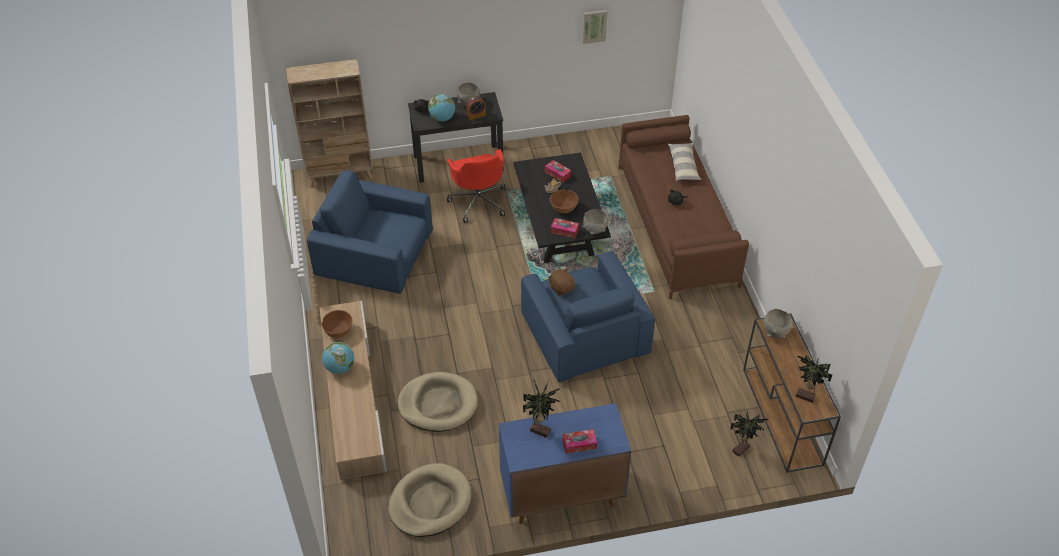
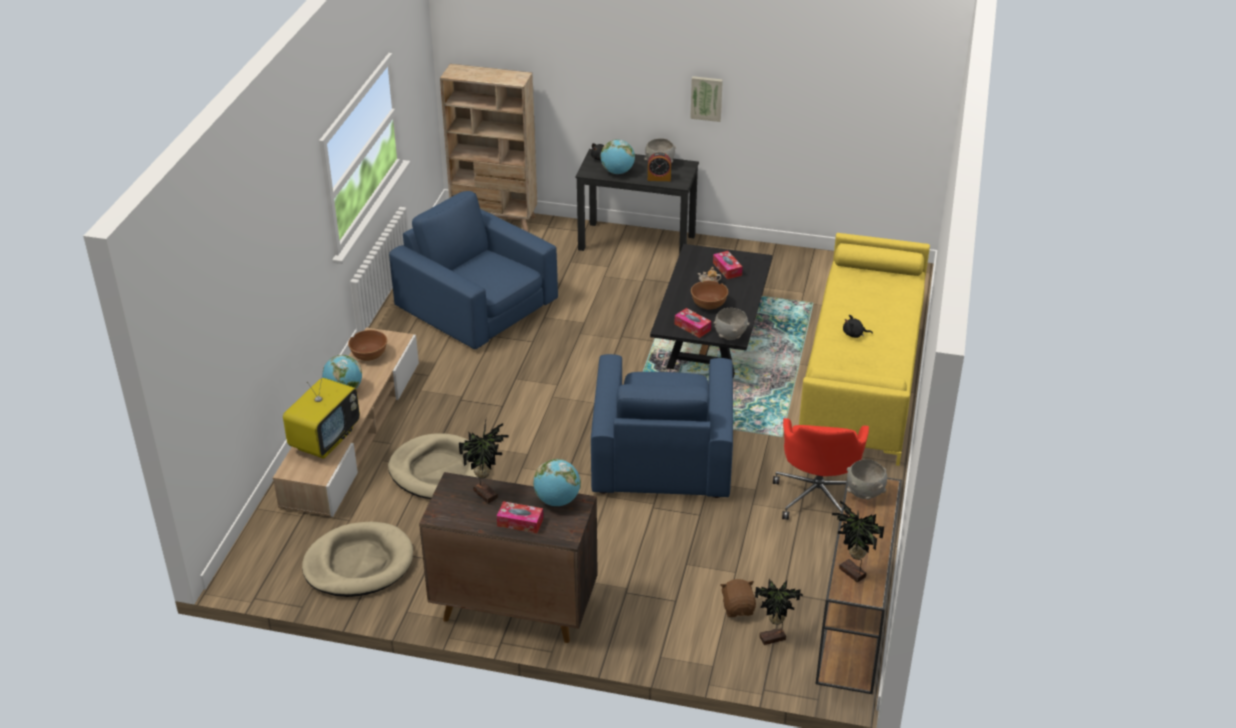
camera: 25 degrees right, 10 degrees down
(354, 415) = (325, 439): none -> television
(478, 201) = (633, 286): red office chair -> red office chair (818, 496)
(561, 288) = (647, 384): brown plush toy -> brown plush toy (738, 608)
(561, 494) = (513, 608): blue cabinet -> brown cabinet
(592, 416) = (557, 500): none -> globe
(594, 26) = (834, 101): picture -> picture (706, 98)
(676, 224) = (861, 375): brown sofa -> yellow sofa
(683, 166) = (892, 301): pillow -> none

